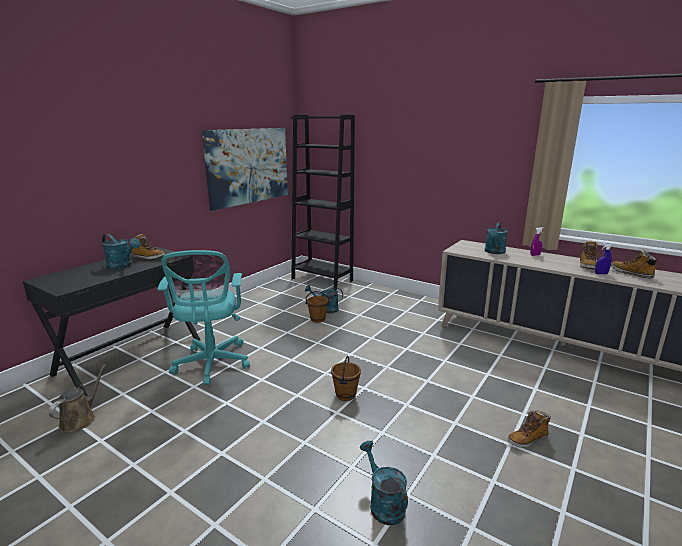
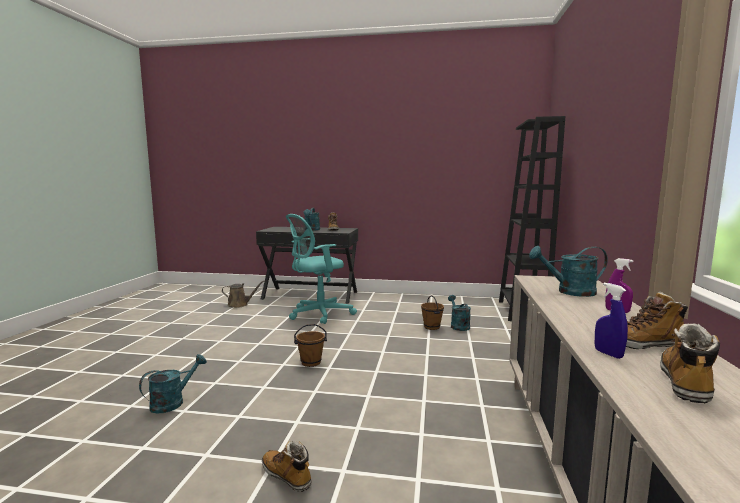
camera: 65 degrees right, 10 degrees down
(248, 166) = (465, 177): picture -> none

